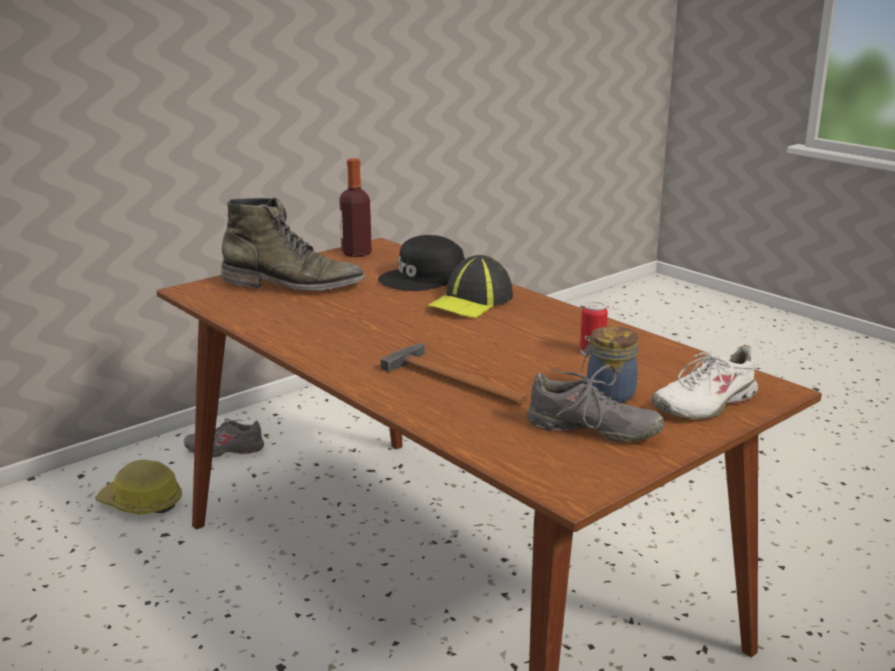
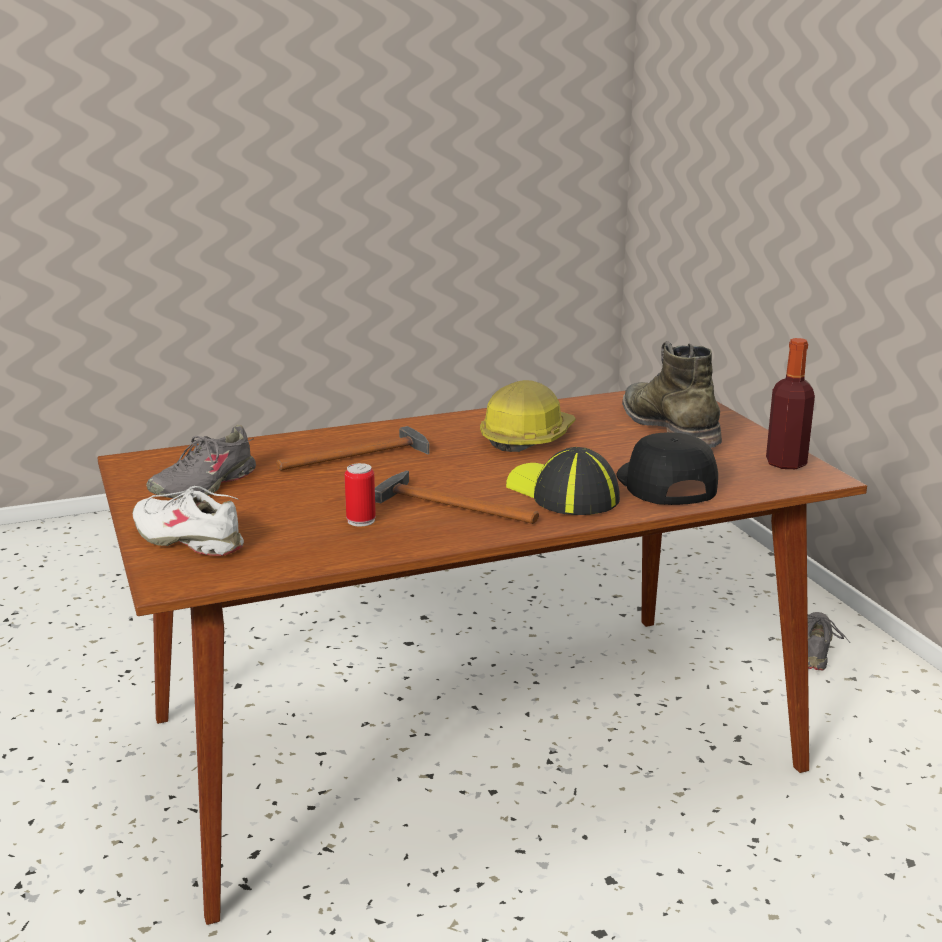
camera: 110 degrees right, 0 degrees up
(141, 503) = (703, 600): hard hat -> hard hat (526, 437)
(293, 285) = (669, 427): green boot -> green boot turned 135 degrees clockwise
(529, 329) = (450, 504): none -> hammer
(608, 394) = (258, 505): jar -> none
(704, 404) = (188, 539): white shoe -> white shoe turned 45 degrees counterclockwise

